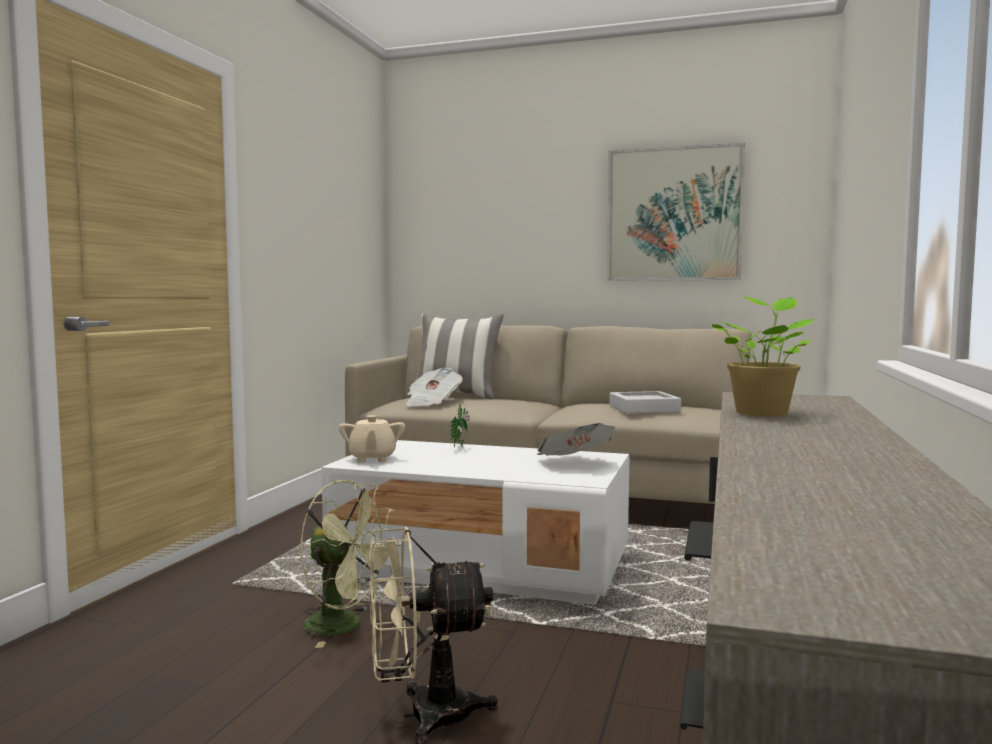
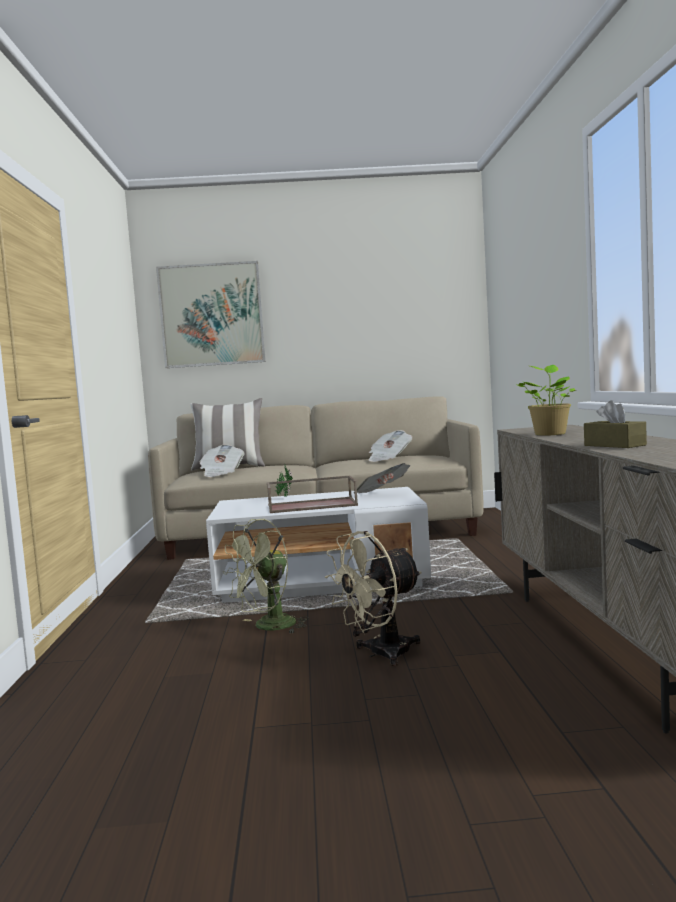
camera: 20 degrees left, 0 degrees up
(345, 626) = (268, 627): green fan -> green fan turned 135 degrees clockwise
(372, 459) = (234, 511): beige teapot -> none
(468, 465) = (313, 505): none -> brown tray
(644, 408) = (389, 458): grey tray -> newspaper
(674, 214) = (378, 314): picture -> picture (211, 315)
(783, 460) = (614, 445): none -> brown tissue box

